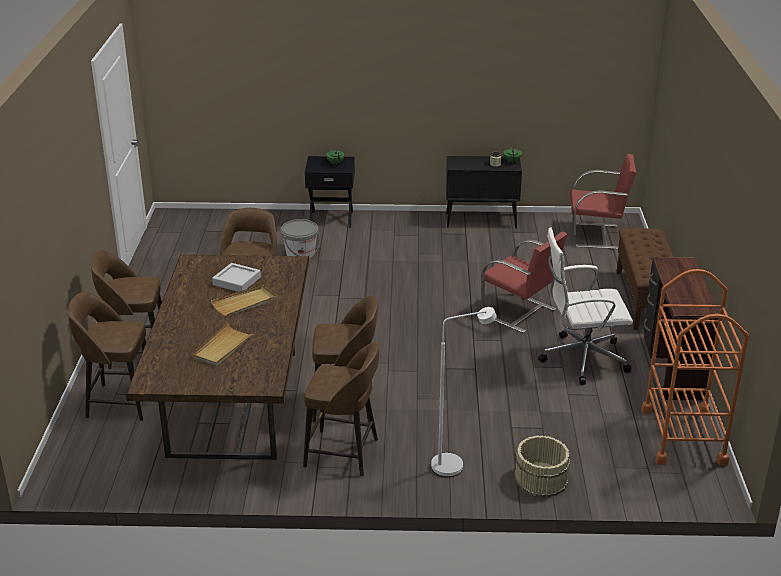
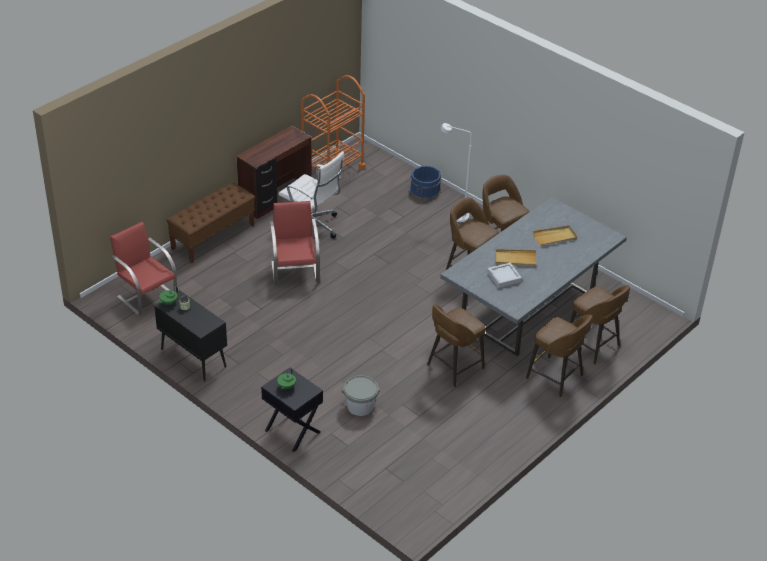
camera: 140 degrees left, 10 degrees up
(233, 403) = (528, 308): brown dining table -> grey dining table
(540, 479) = (425, 190): beige bucket -> blue bucket

